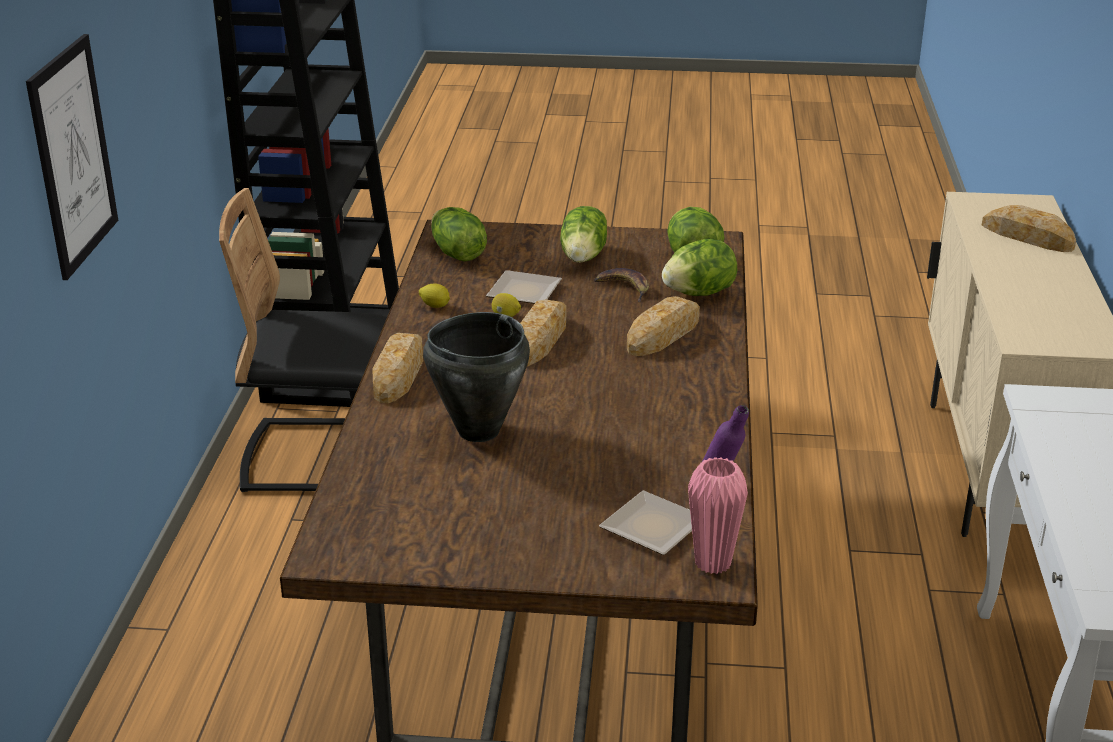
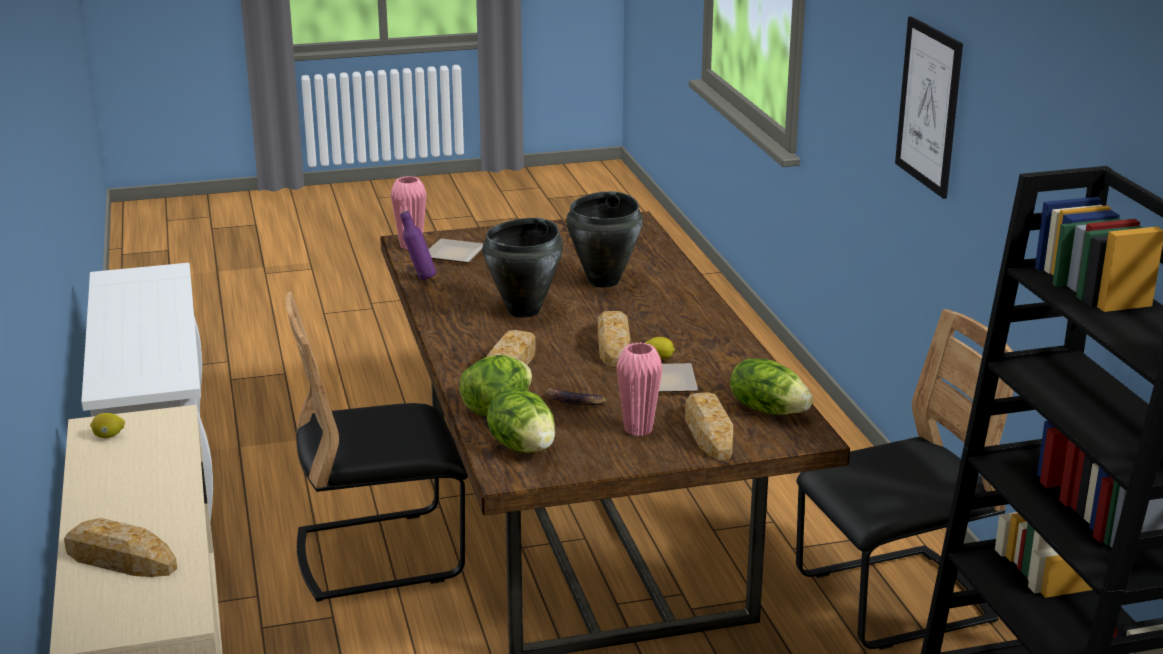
camera: 160 degrees right, 5 degrees down
(399, 373) = (698, 304): bread -> bread (708, 432)
(435, 306) = (730, 357): lemon -> lemon (108, 436)
(584, 256) = (638, 429): lettuce -> pink vase
(608, 402) = (524, 311): none -> black cooking pot
(791, 610) = (380, 554): none -> black chair

